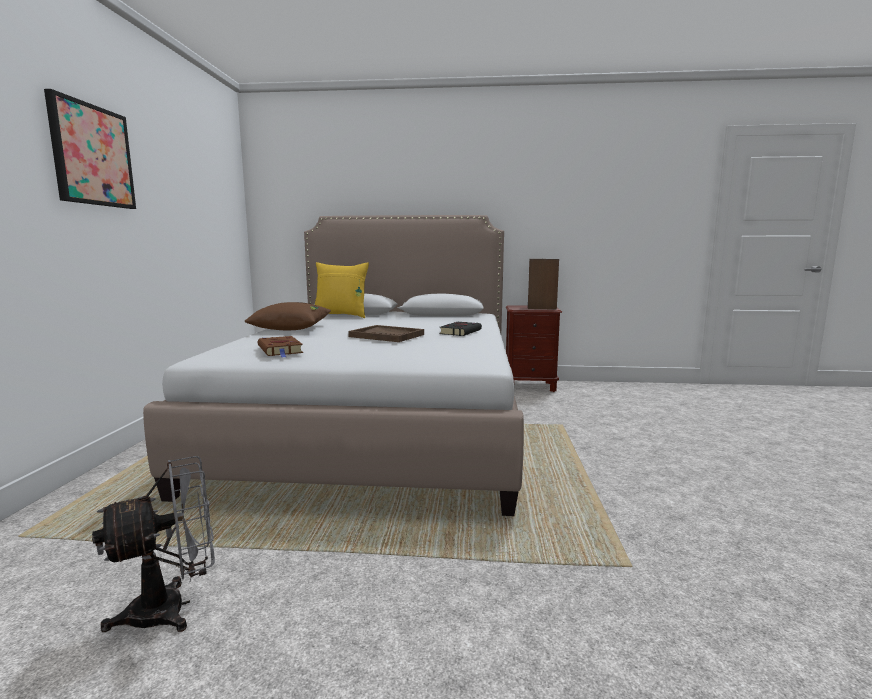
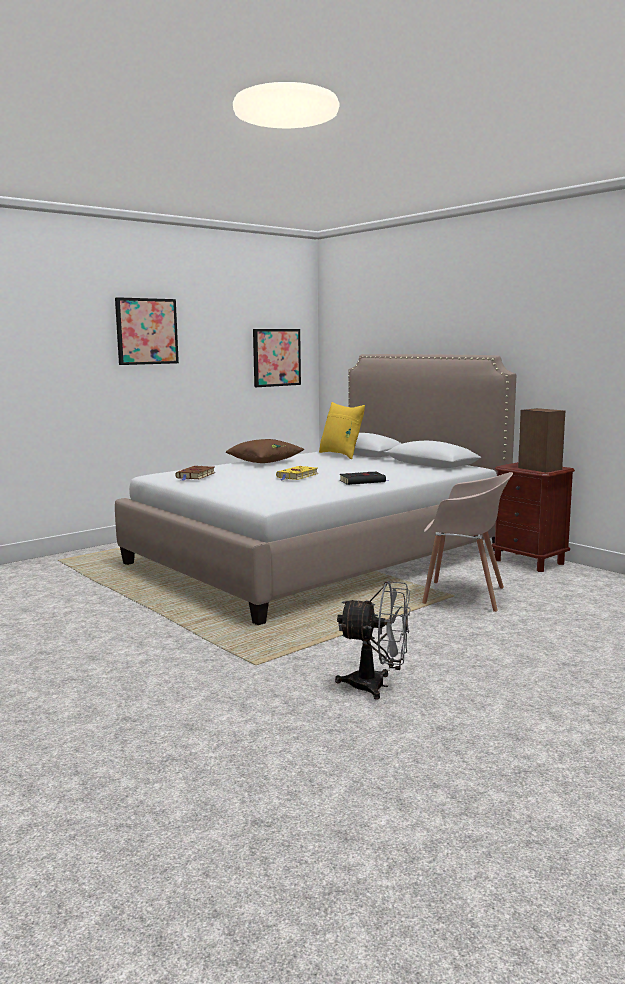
camera: 45 degrees right, 0 degrees up
(173, 608) = (60, 601): grey fan -> grey fan (377, 686)
(219, 216) = (276, 357): none -> picture
(387, 336) = (297, 476): brown tray -> yellow book
(568, 423) = (465, 596): none -> beige chair

